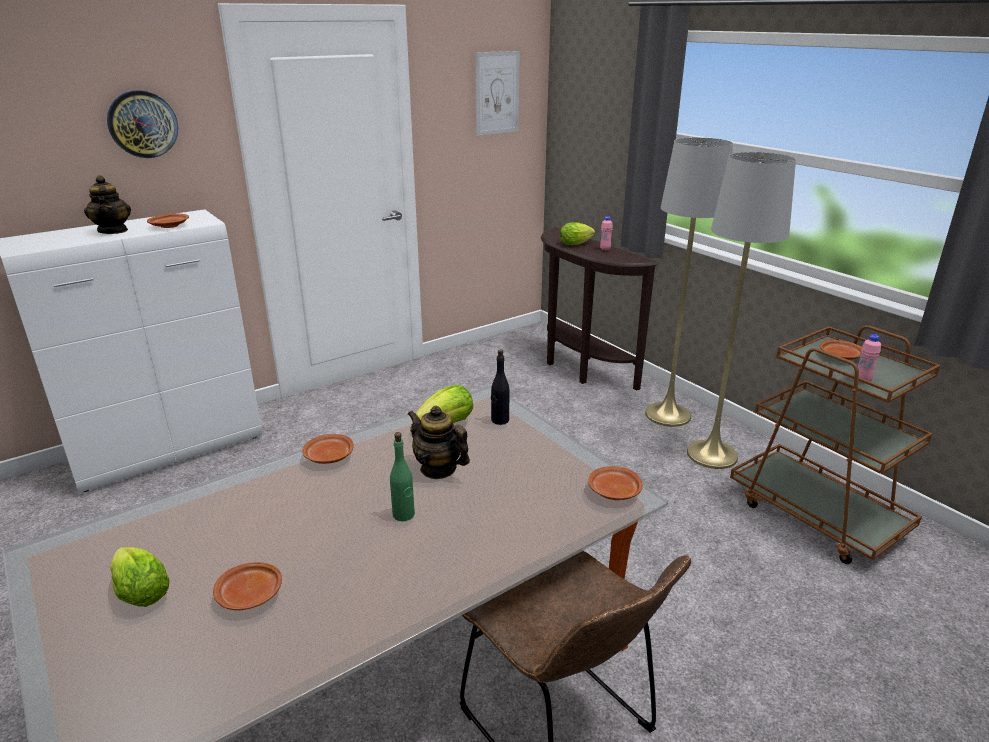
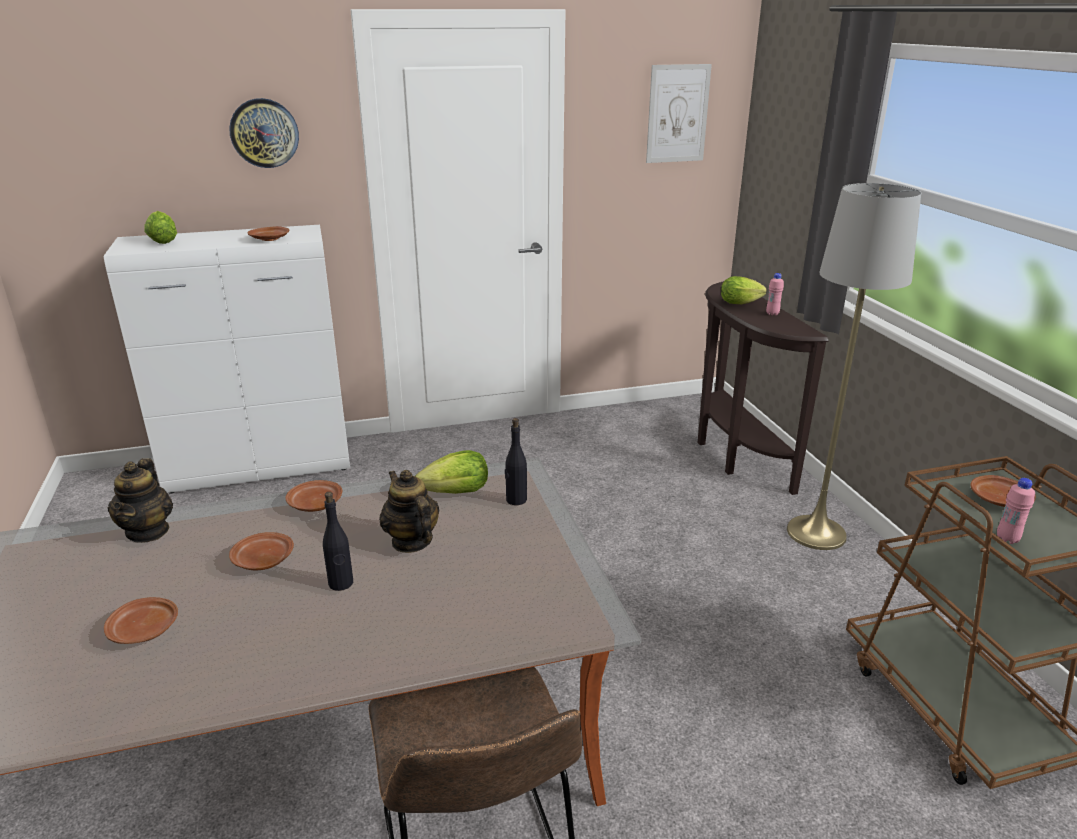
camera: 20 degrees right, 0 degrees up
(113, 231) = (217, 239): teapot -> teapot (148, 531)
(140, 590) = (61, 600): lettuce -> lettuce (163, 241)
(404, 514) = (341, 583): green bottle -> black bottle
(614, 491) = (583, 611): brown plate -> brown plate (262, 560)
(712, 454) = (847, 595): grey floor lamp -> none

